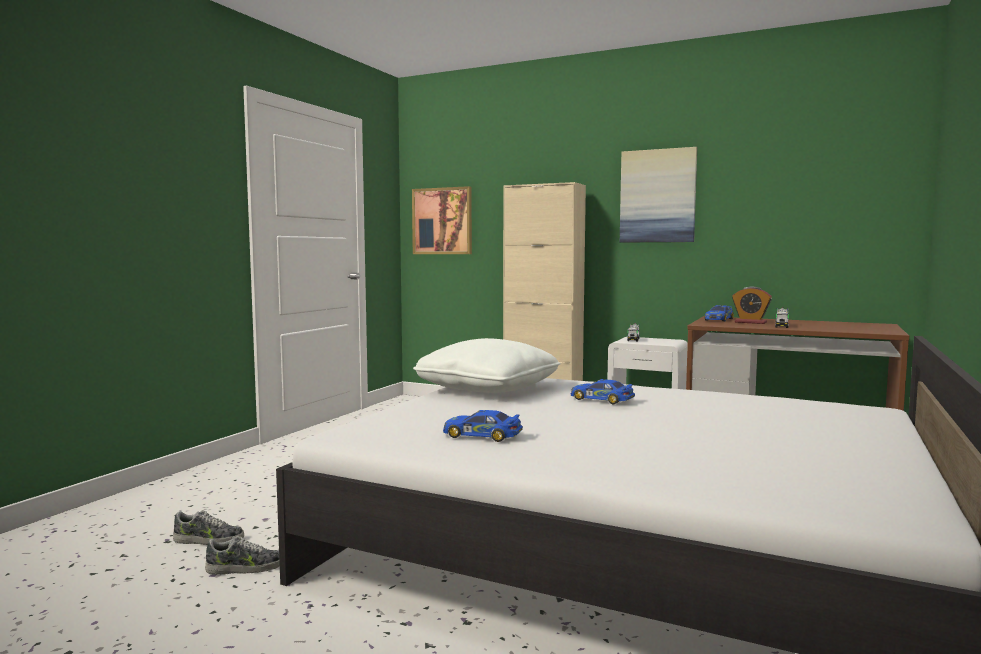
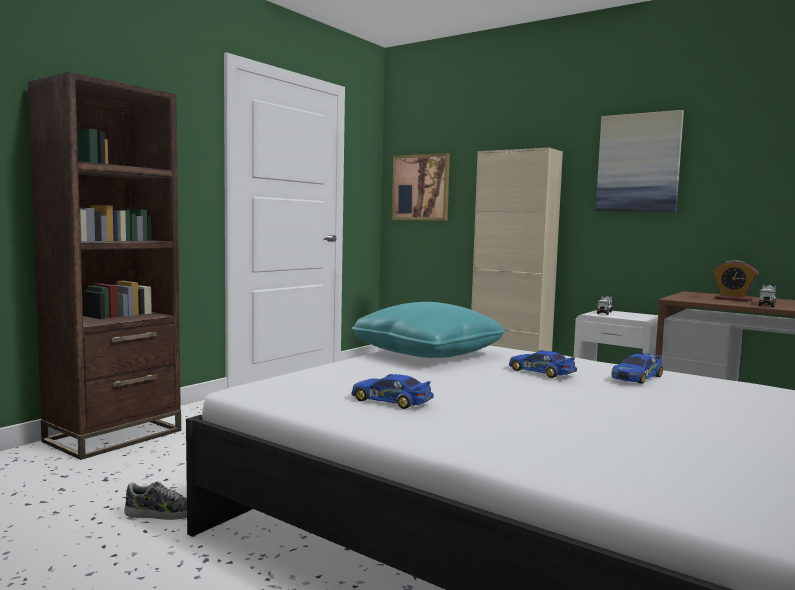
camera: 10 degrees right, 0 degrees up
(155, 497) = (114, 436): none -> brown bookcase
(208, 540) = (141, 482): shoe -> none
(487, 389) = (427, 353): white pillow -> turquoise pillow
(719, 319) = (698, 295): toy car -> toy car (637, 377)

